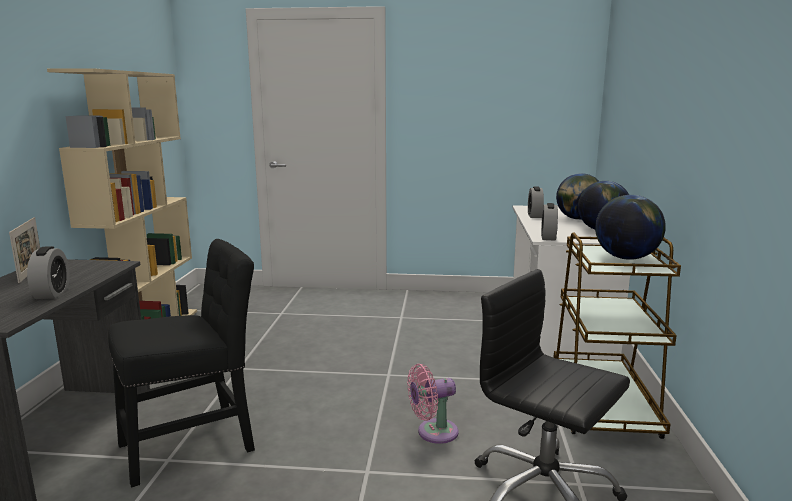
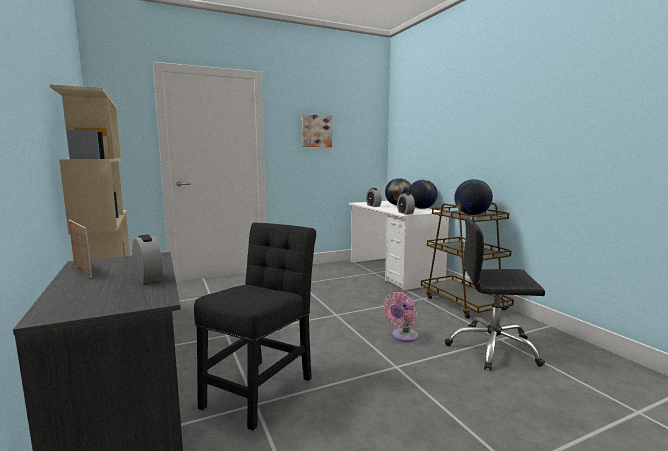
camera: 30 degrees left, 5 degrees down
(468, 91) = (316, 131): none -> picture

